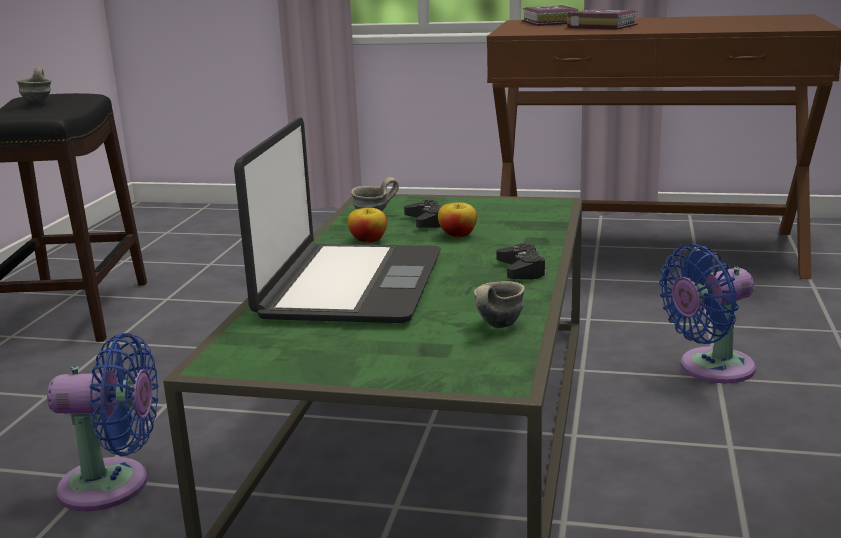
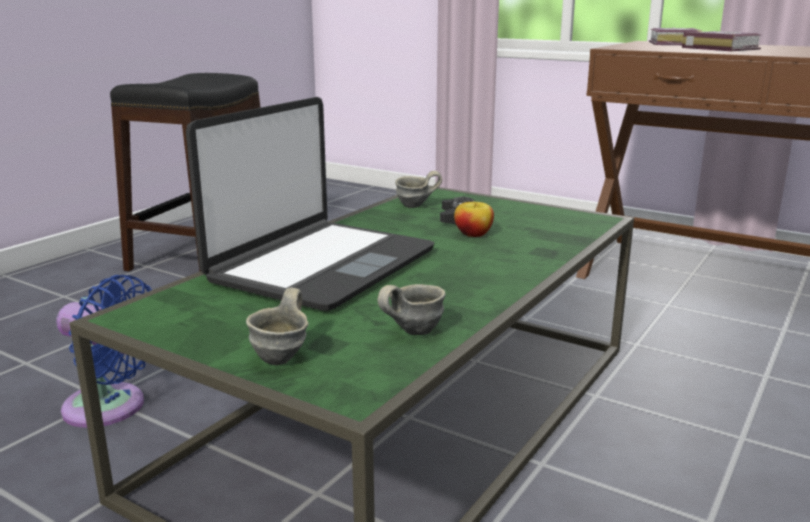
camera: 20 degrees right, 0 degrees up
(40, 103) = (195, 78): grey mug -> grey mug (285, 357)
(368, 240) = (386, 226): apple -> none
(521, 270) = (498, 279): black game controller -> none
(710, 368) = (739, 425): blue fan -> none

